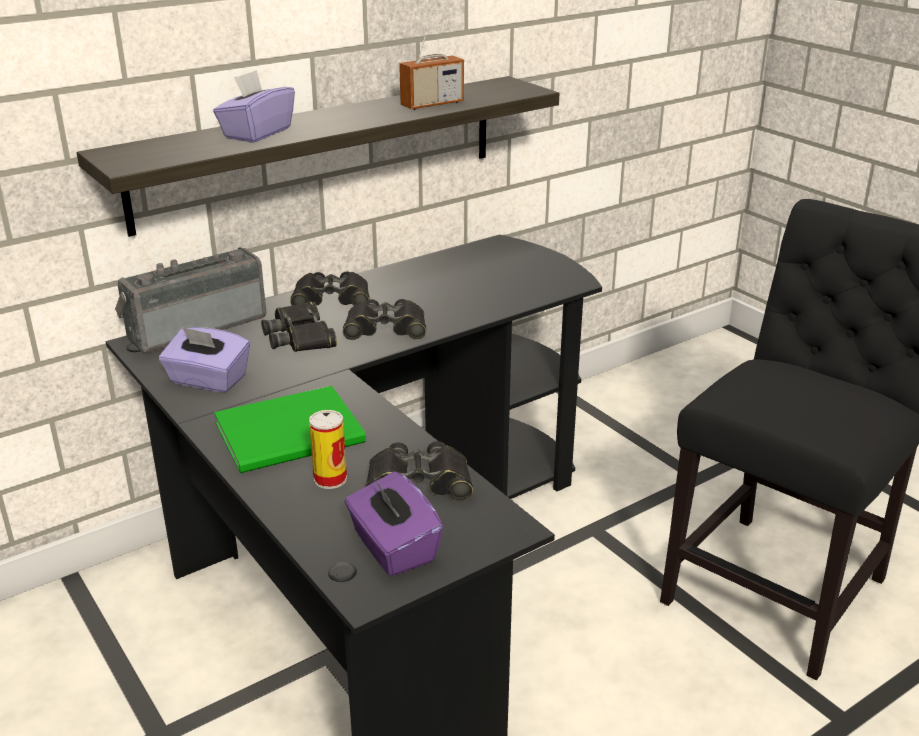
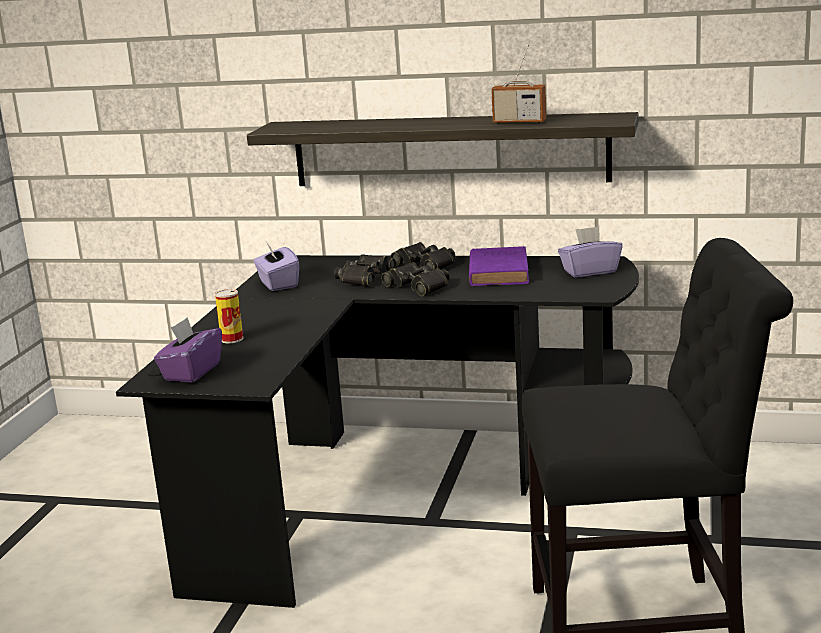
camera: 50 degrees right, 10 degrees down
(195, 326) = (327, 259): radio -> none
(257, 133) = (372, 124): purple tissue box -> purple tissue box (590, 271)
(294, 434) = (261, 317): green book -> none
(418, 483) = (263, 354): black binoculars -> none
(427, 285) = (498, 271): none -> purple book

